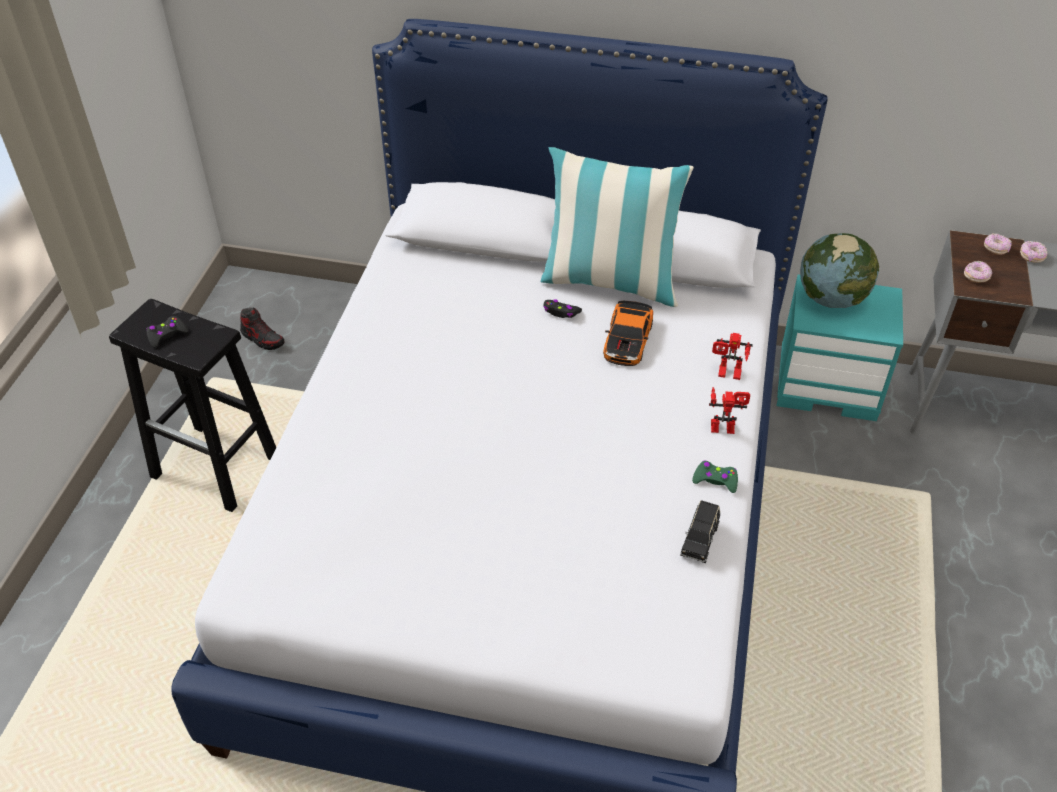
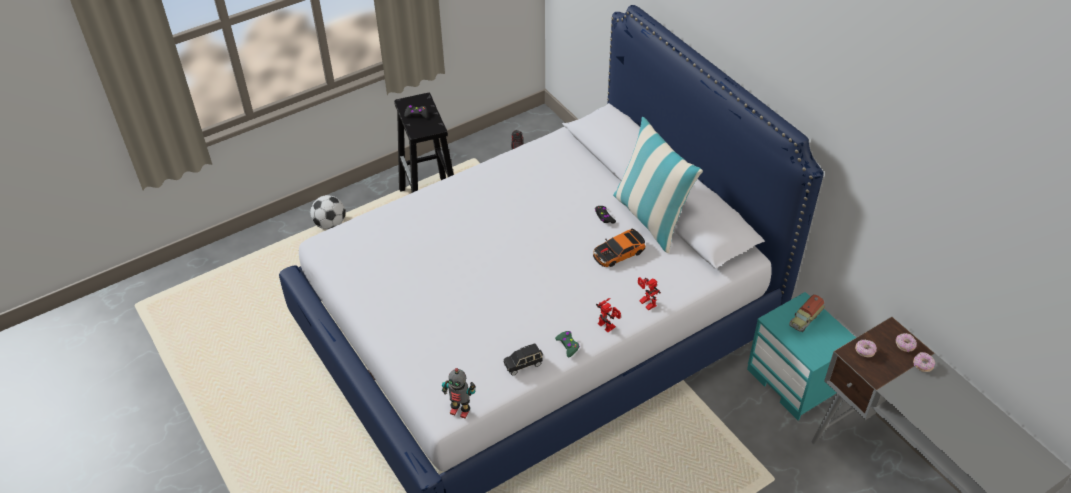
camera: 45 degrees right, 0 degrees up
(99, 588) = (330, 224): none -> football
(706, 656) = (460, 410): none -> toy robot
(831, 299) = (805, 318): globe -> toy truck

